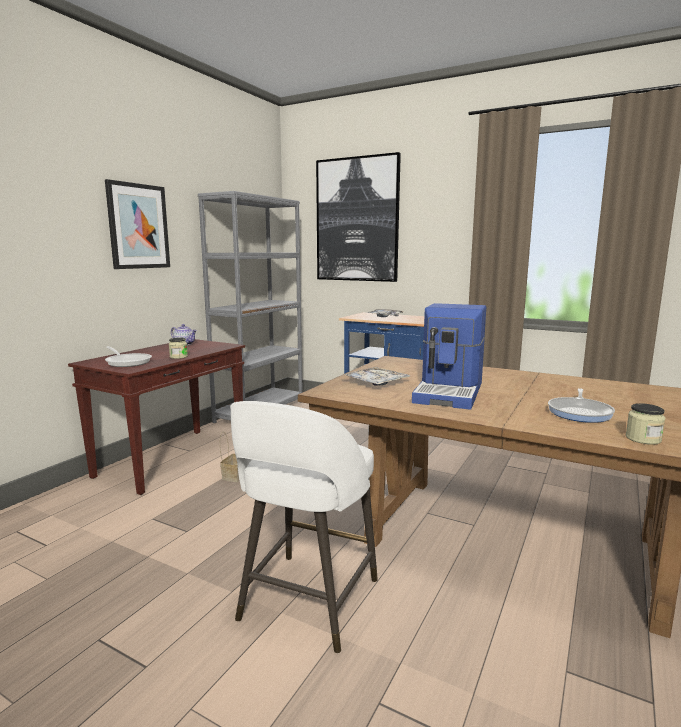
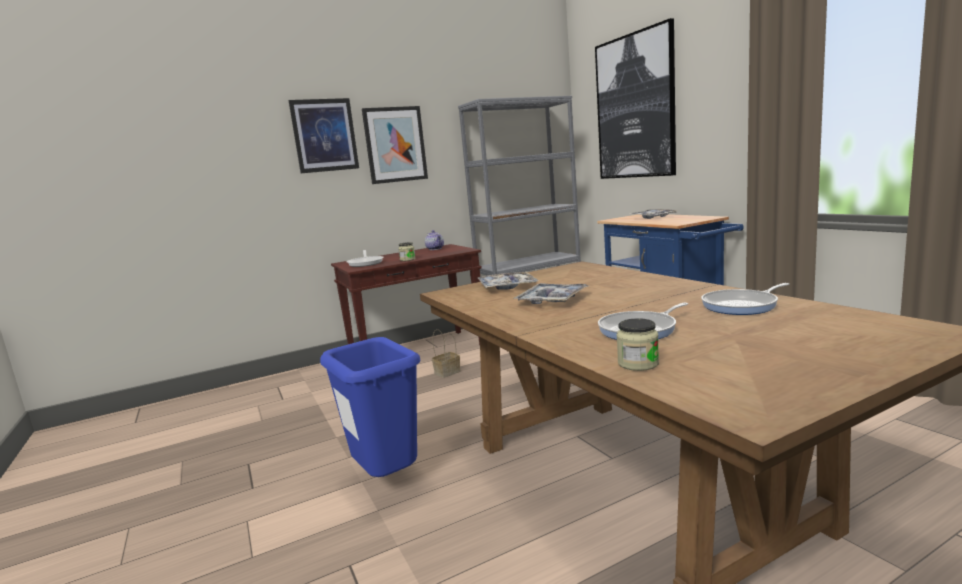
camera: 35 degrees right, 0 degrees up
(62, 205) = (324, 135): none -> picture
(307, 602) = (386, 480): white stool -> blue trash can
(450, 392) = (552, 300): coffee machine -> tray
(596, 388) = (742, 306): none -> frying pan

